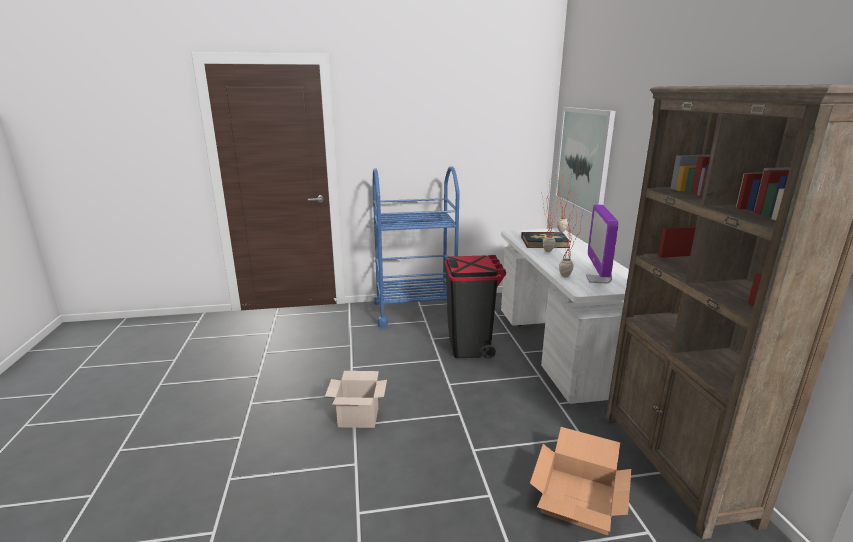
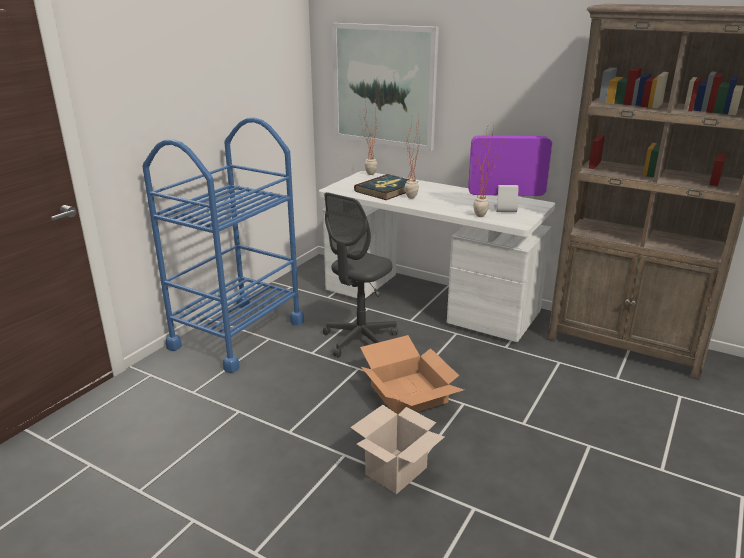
camera: 50 degrees left, 5 degrees up
(470, 346) = (360, 340): black trash can -> grey office chair
(579, 500) = (629, 405): cardboard box -> cardboard box (410, 394)
(598, 279) = (505, 209): monitor -> monitor turned 135 degrees clockwise

